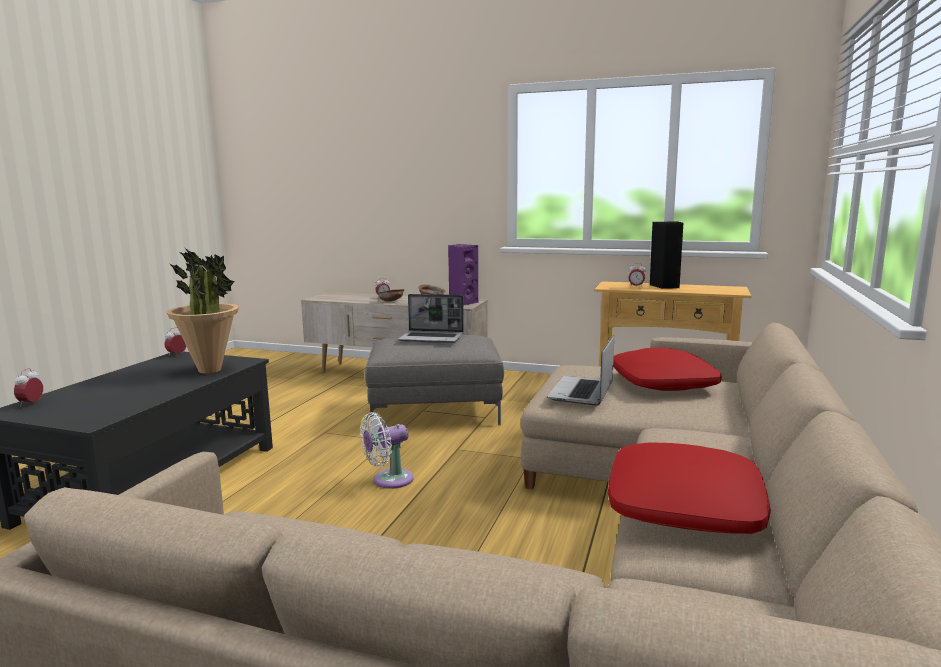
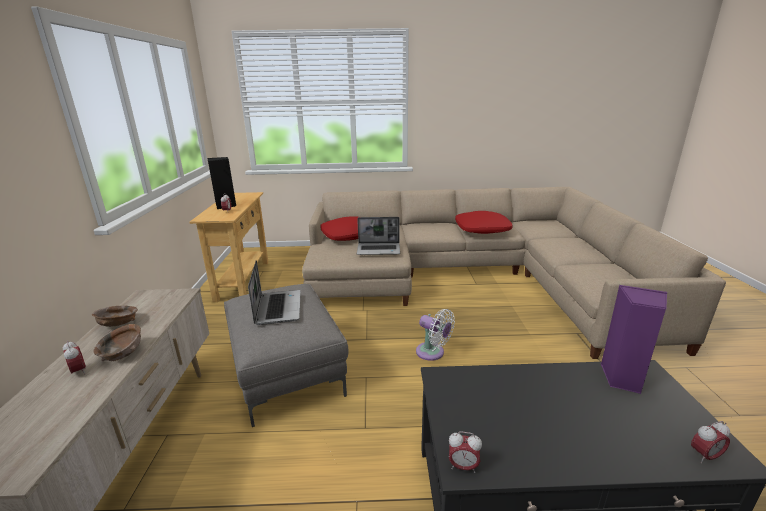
camera: 110 degrees left, 10 degrees up
(210, 370) = (489, 385): potted plant -> none
(462, 303) = (159, 298): purple speaker -> purple speaker (622, 378)

